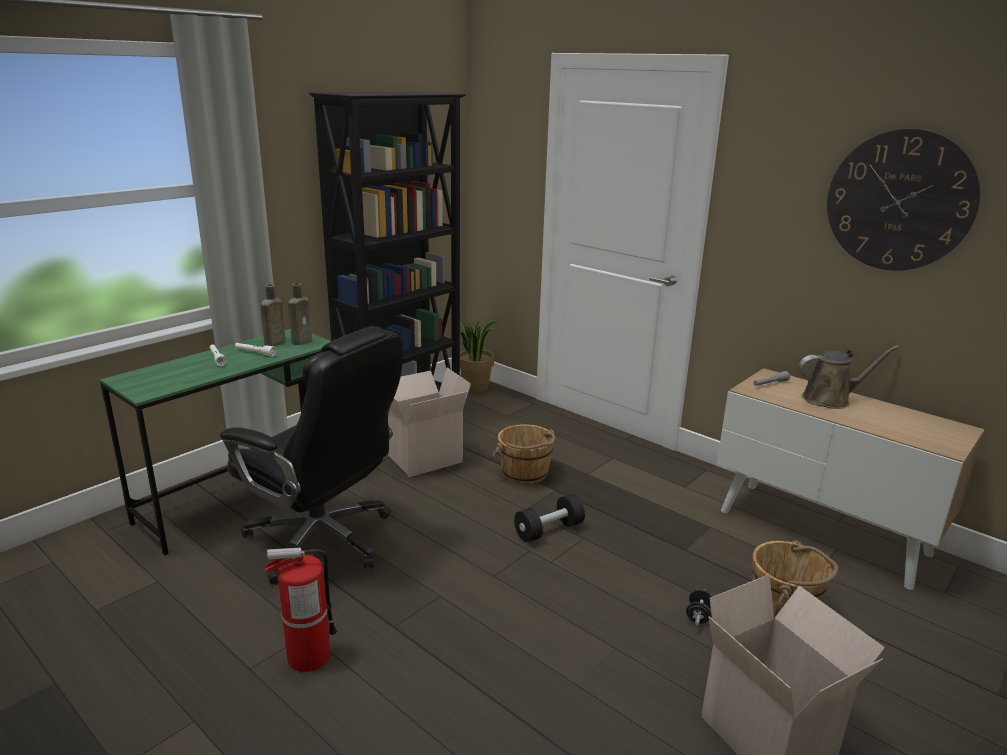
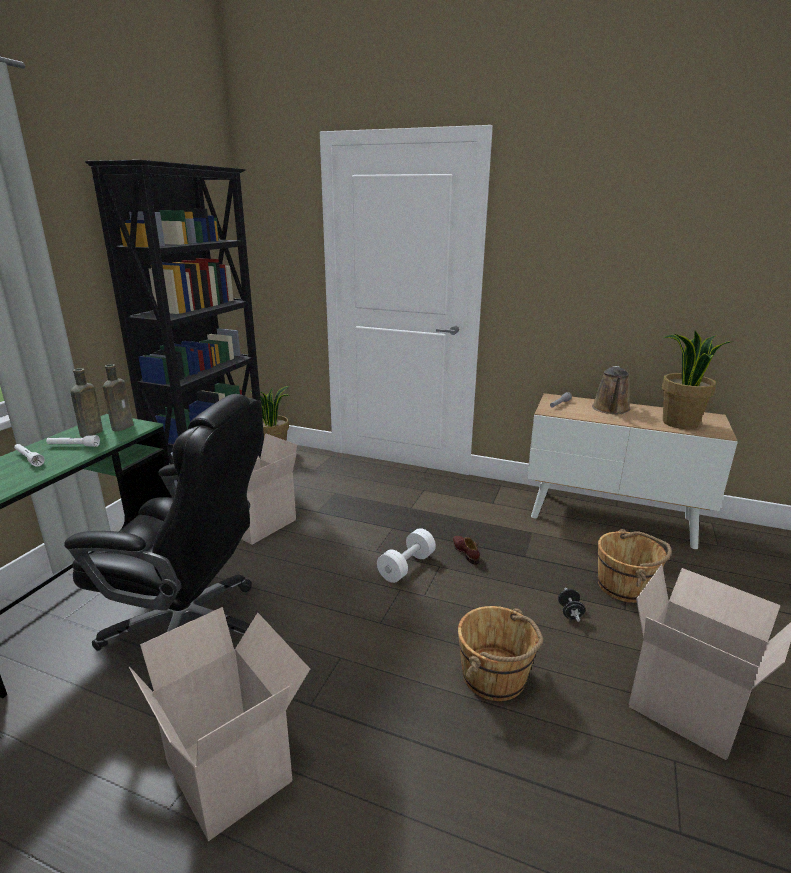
camera: 20 degrees left, 0 degrees up
(308, 657) = (233, 771): fire extinguisher -> cardboard box
(525, 473) = (358, 518): brown bucket -> brown bucket (495, 677)
(549, 530) = (406, 566): black dumbbell -> white dumbbell
(620, 530) = (465, 552): none -> brown shoe
(830, 399) = (611, 409): brown watering can -> brown watering can turned 135 degrees clockwise
(899, 201) = (648, 240): wall clock -> none
(906, 429) = (680, 423): none -> potted plant

